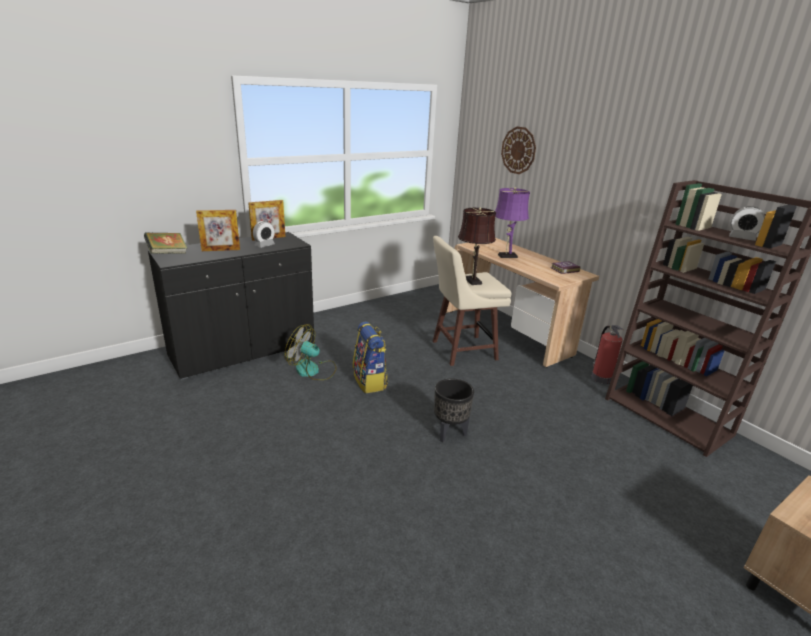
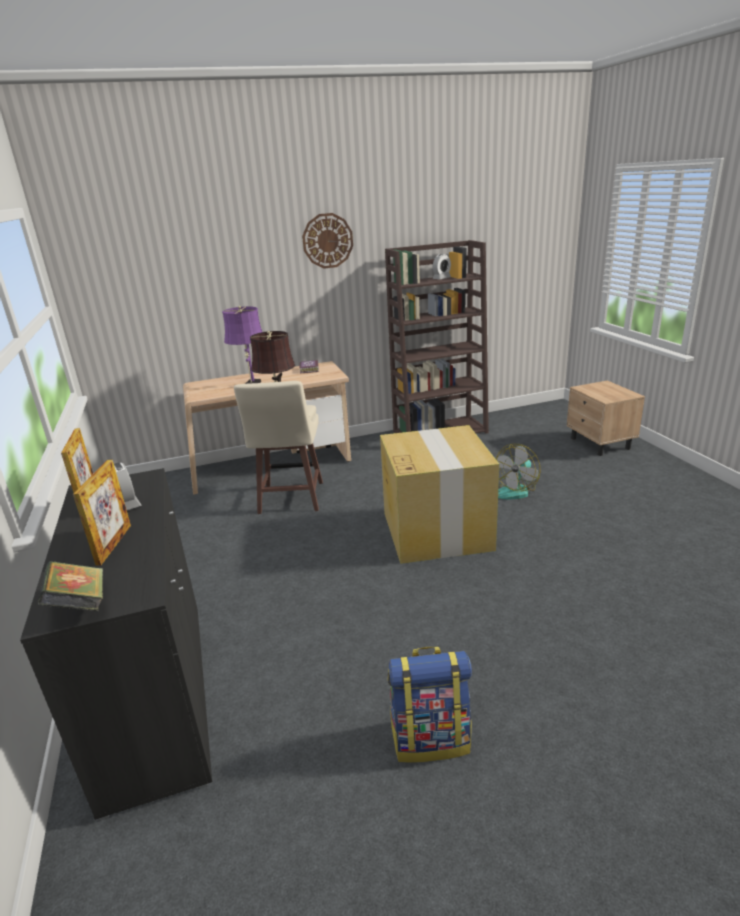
camera: 70 degrees left, 0 degrees up
(313, 370) = (269, 617): fan -> fan (515, 490)
(370, 381) = (321, 569): backpack -> backpack (431, 739)
(450, 433) = (436, 530): black planter -> cardboard box
(518, 150) = (177, 271): wall clock -> wall clock (327, 241)
(601, 378) = (378, 442): fire extinguisher -> none

